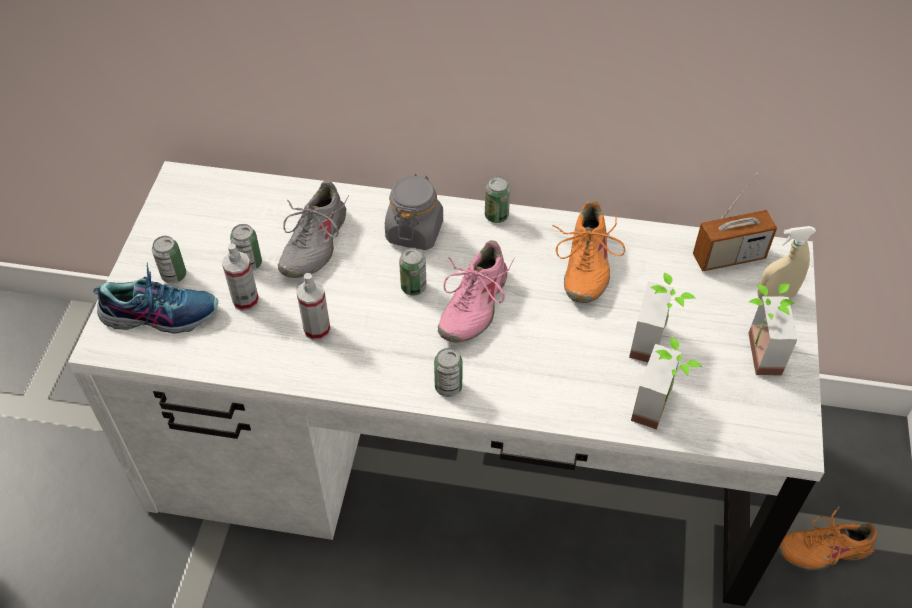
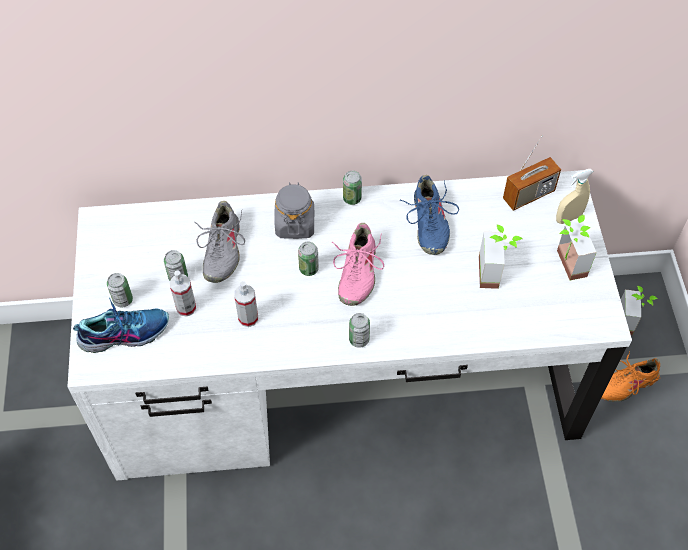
camera: 15 degrees left, 5 degrees up
(585, 265) = (428, 224): orange shoe -> blue shoe
(662, 407) = (512, 319): potted plant -> potted plant (631, 322)

